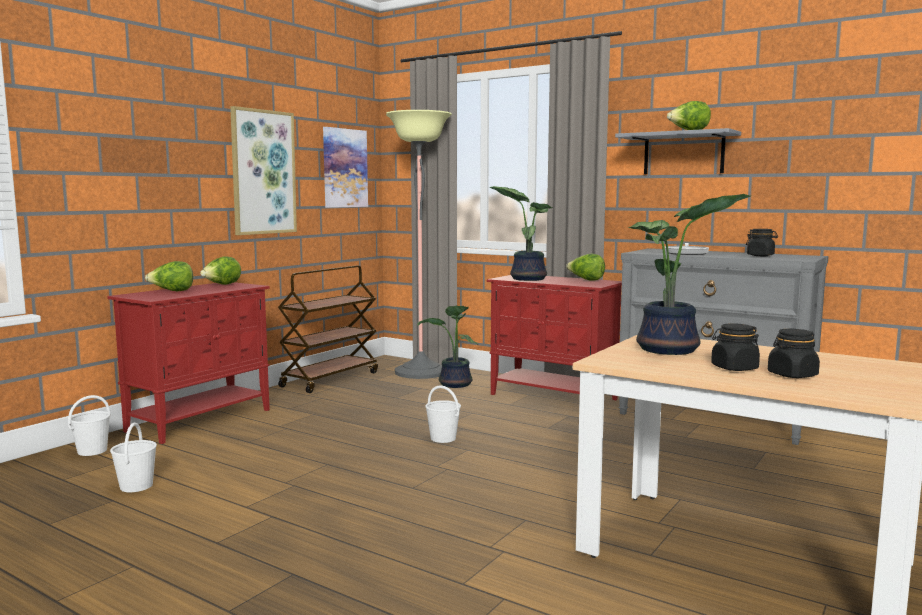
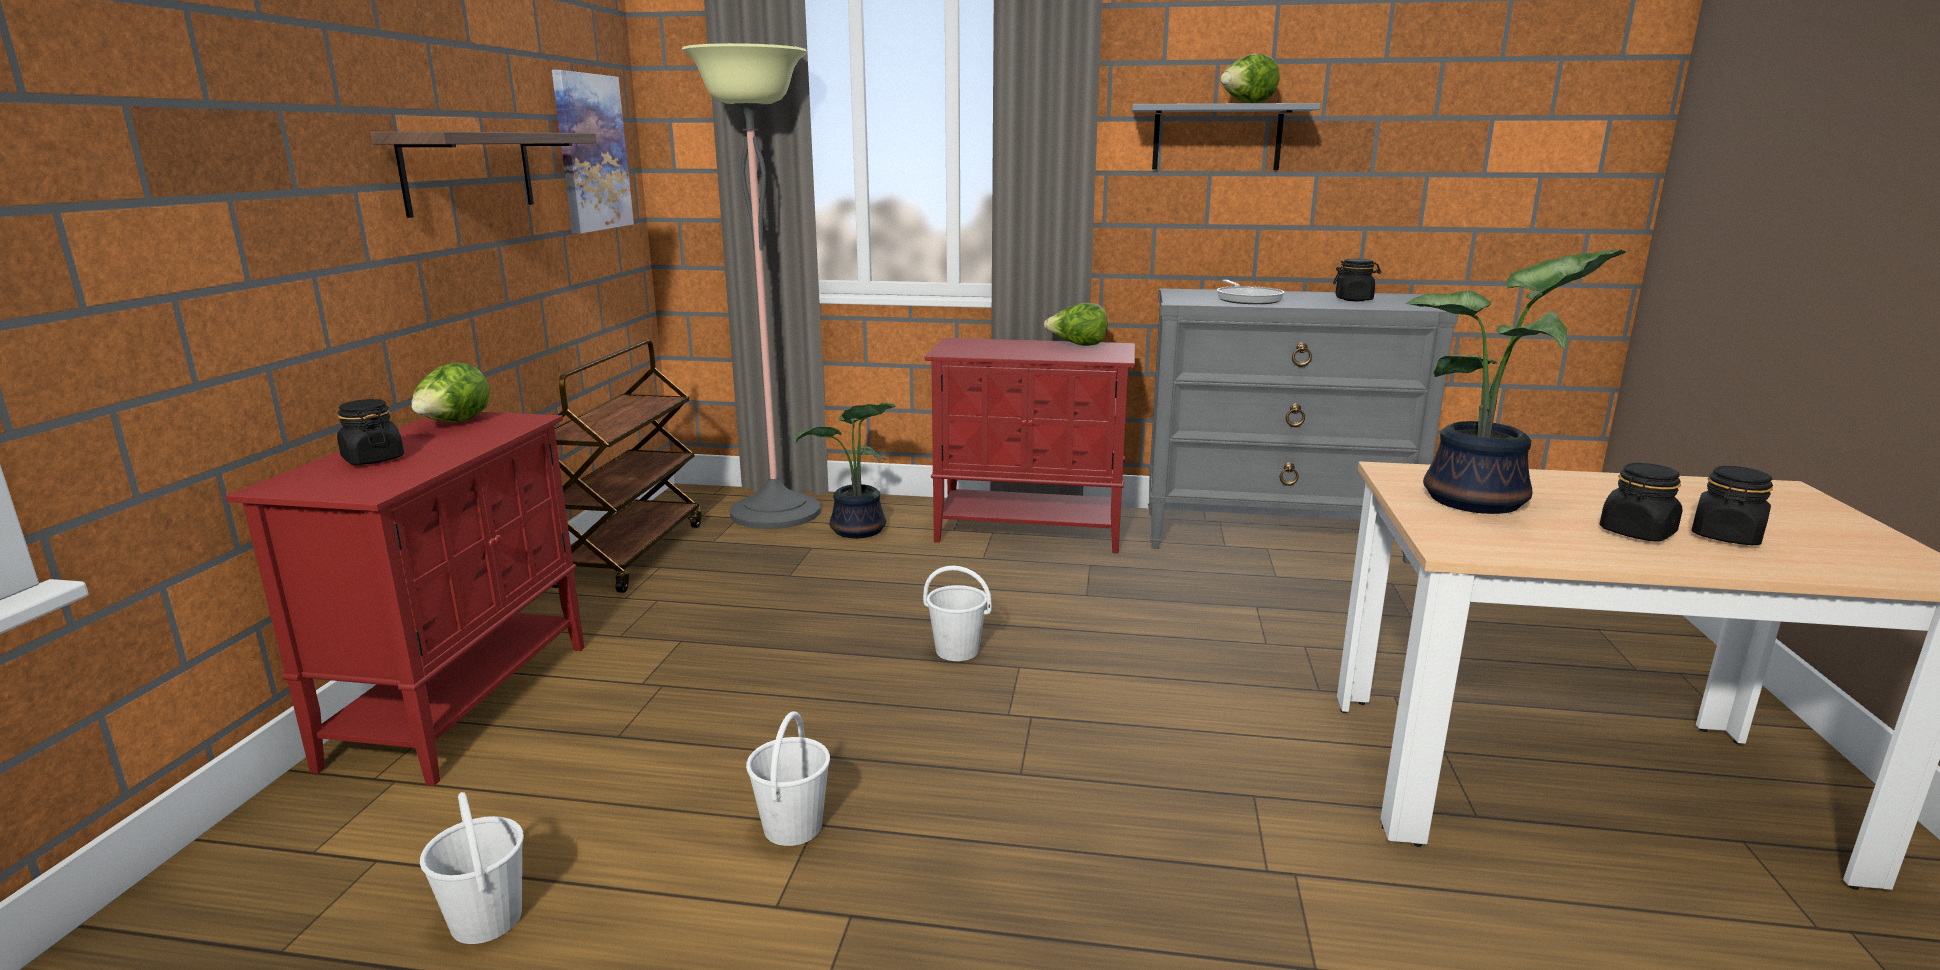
camera: 25 degrees left, 10 degrees up
(91, 451) = (280, 847): white bucket -> white bucket (792, 828)
(172, 291) = (373, 459): lettuce -> black jar
(263, 172) = (469, 171): picture -> shelf
(527, 278) = (986, 349): potted plant -> none

